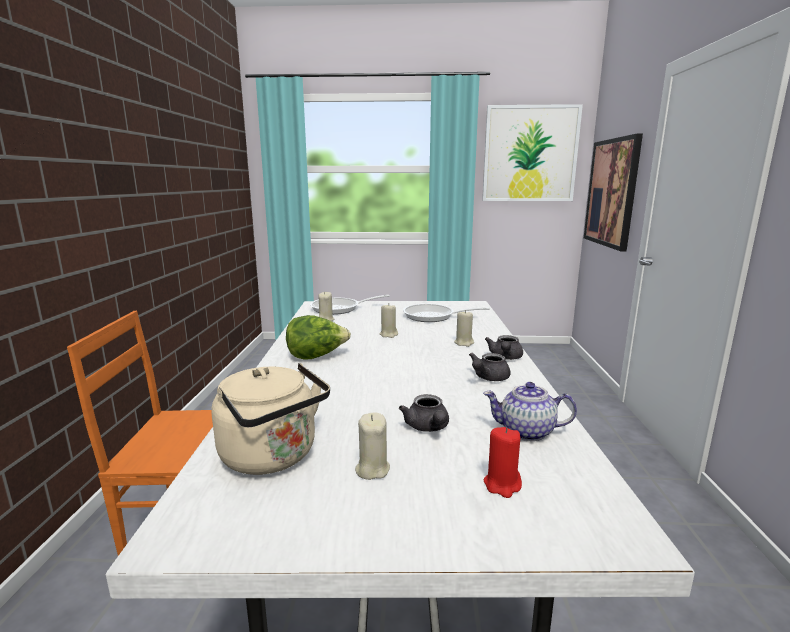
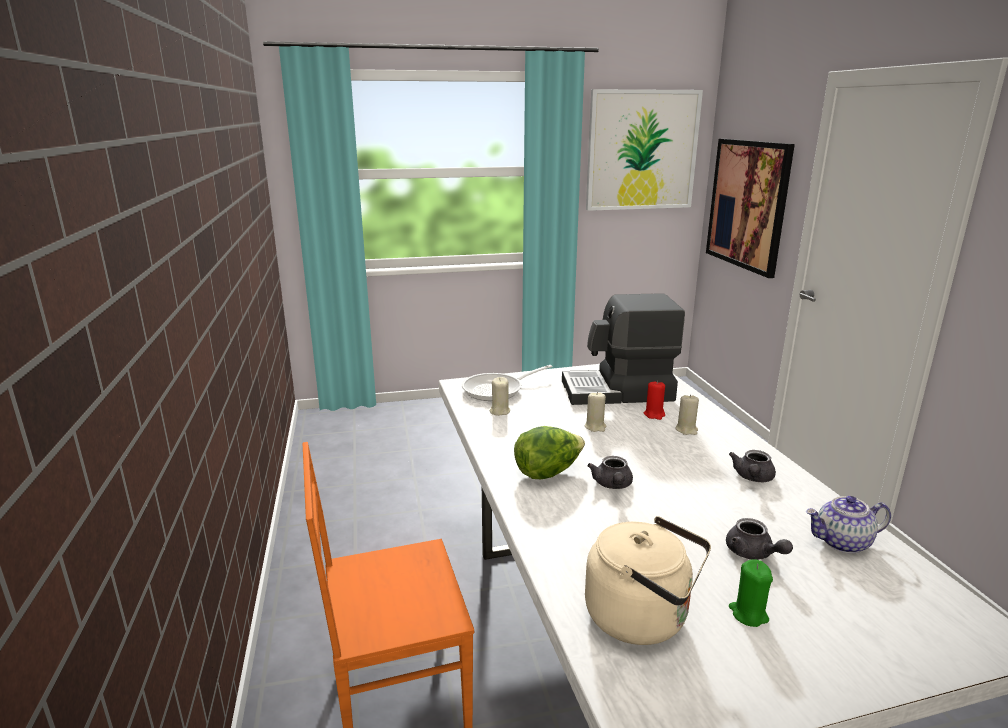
camera: 15 degrees left, 5 degrees up
(372, 469) = (748, 614): beige candle -> green candle
(433, 316) = (618, 391): frying pan -> coffee machine
(502, 485) = (871, 608): red candle -> red candle (654, 414)
(505, 357) = (745, 446): grey teapot -> grey teapot (612, 485)

